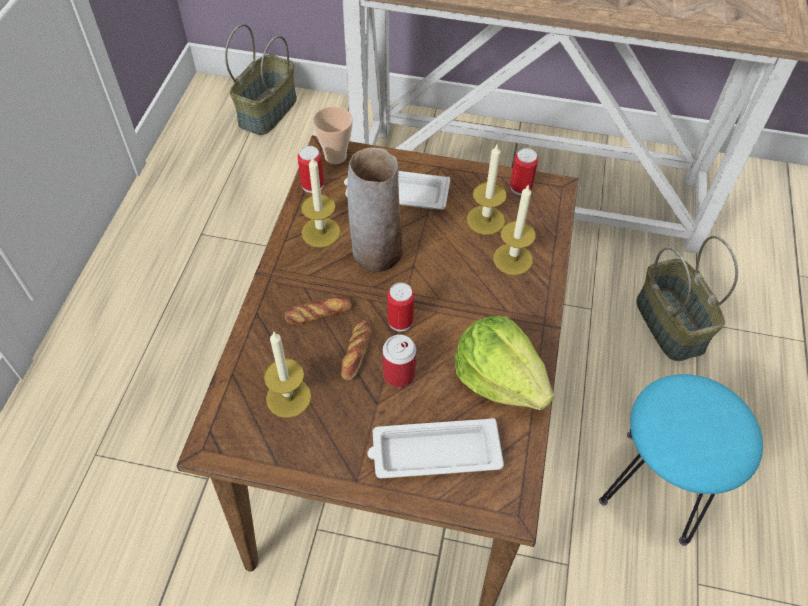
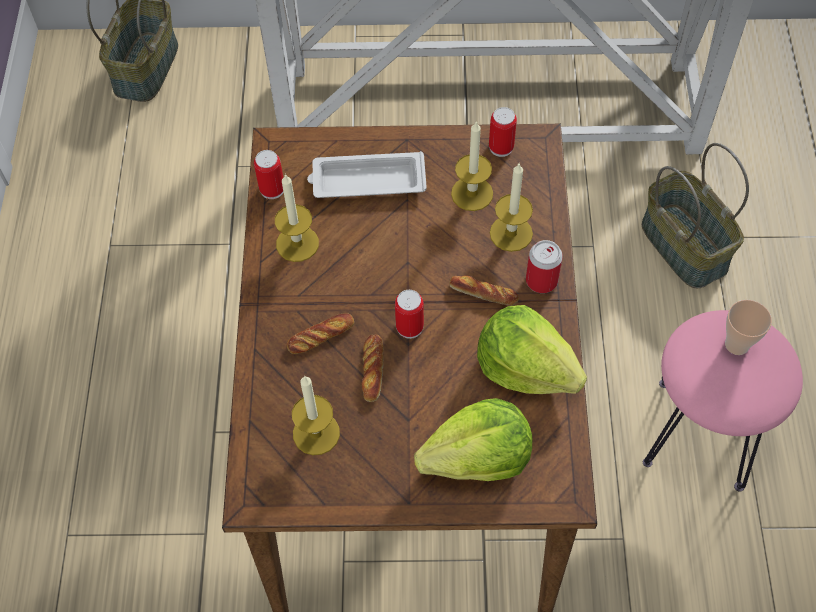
camera: 10 degrees left, 5 degrees up
(335, 156) = (288, 149): cup -> cup (737, 344)
(376, 254) = (364, 257): vase -> none
(399, 374) = (423, 384): can -> can (541, 280)
(433, 453) = (478, 458): white tray -> lettuce
(475, 305) = (483, 293): none -> bread
(656, 486) = (700, 434): turquoise stool -> pink stool

